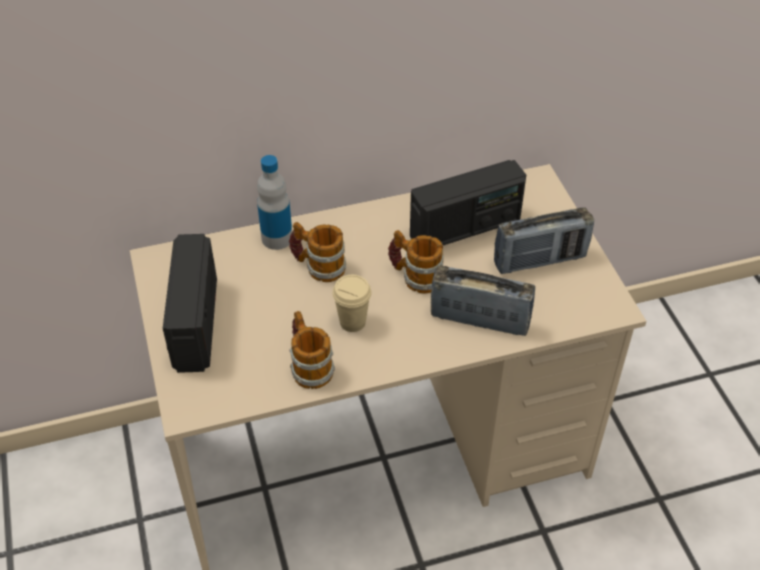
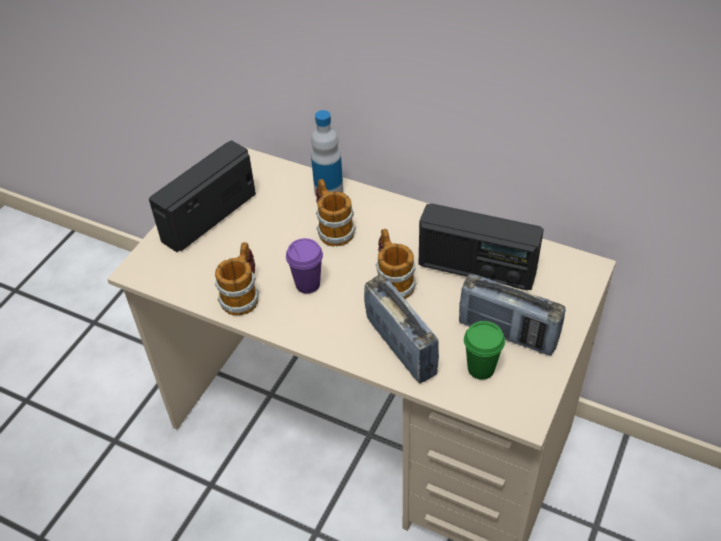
camera: 45 degrees right, 0 degrees up
(352, 322) = (307, 284): beige cup -> purple cup
(551, 297) = (481, 368): none -> green cup

